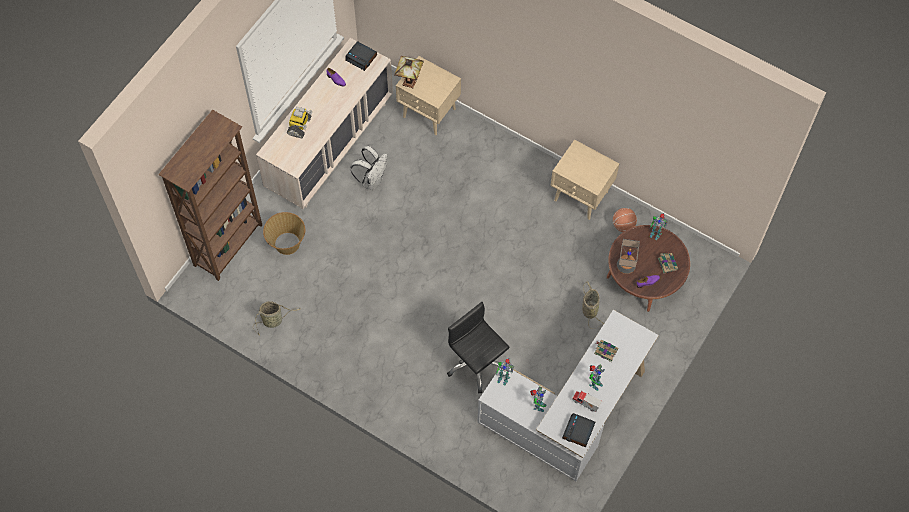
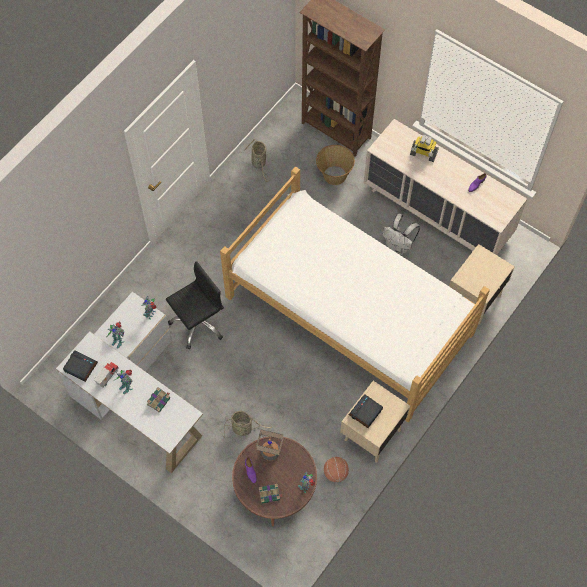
camera: 95 degrees right, 0 degrees up
(361, 58) = (502, 207): alarm clock -> alarm clock (365, 412)
(410, 83) = (480, 256): table lamp -> none
(456, 222) = (349, 315): none -> bed

